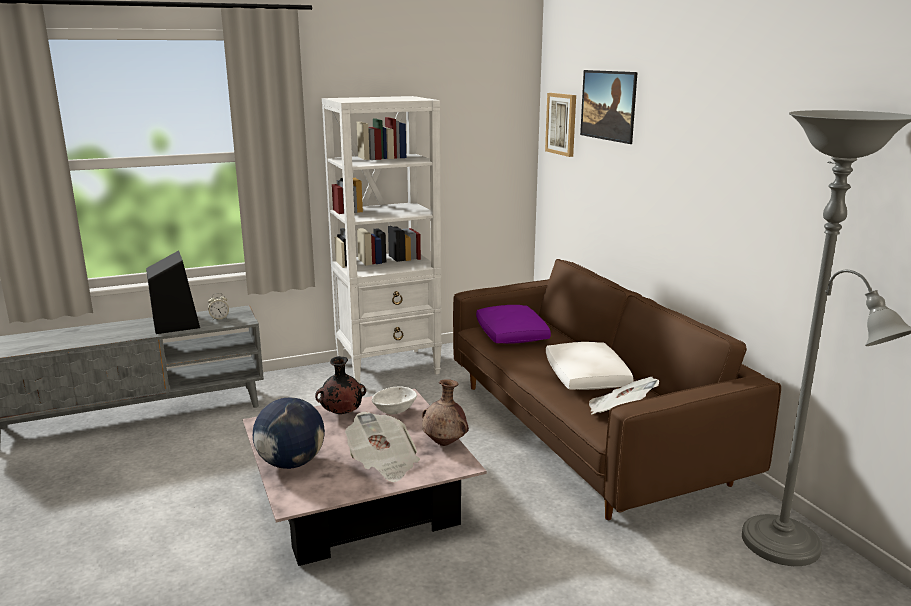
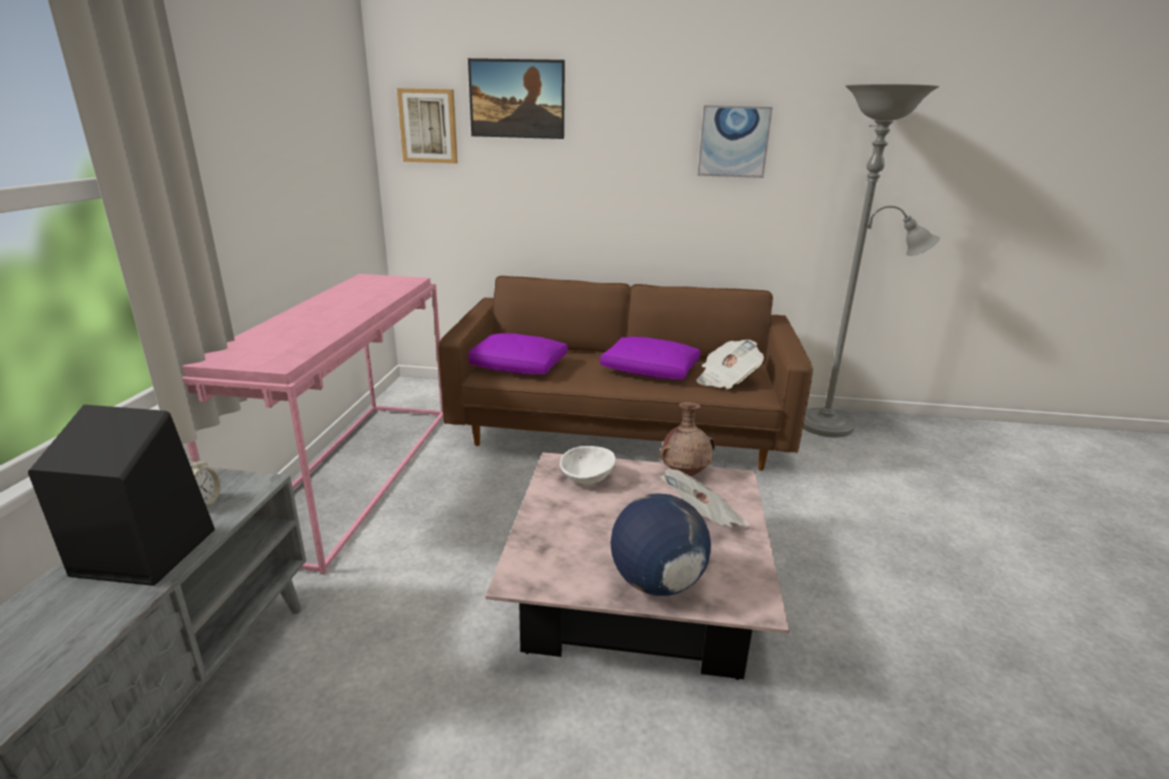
camera: 60 degrees left, 5 degrees up
(341, 414) = (557, 513): black vase -> none
(389, 368) = (353, 473): white bookcase -> pink console table
(586, 379) = (651, 371): white pillow -> purple pillow
(752, 163) = (733, 141): none -> picture

